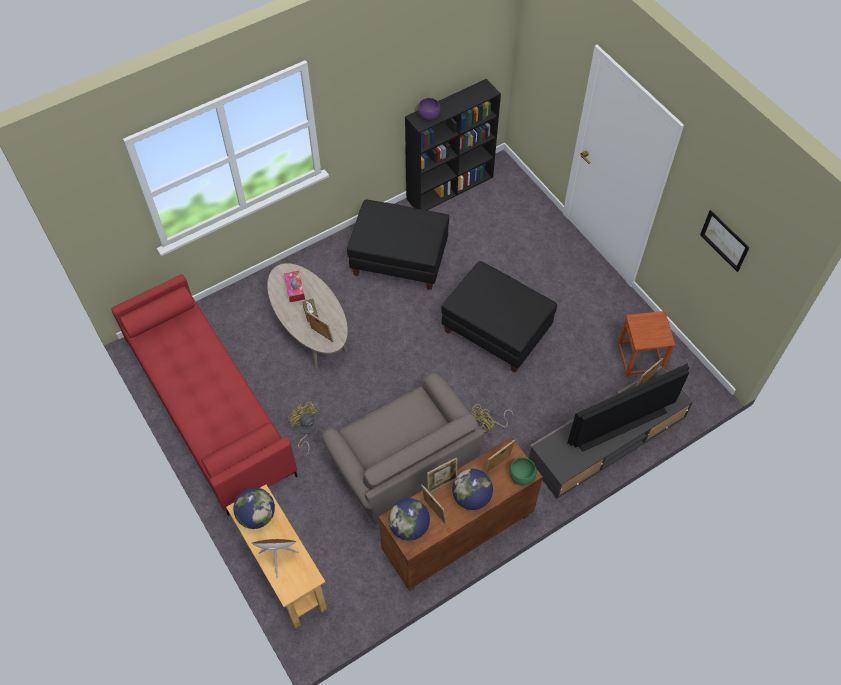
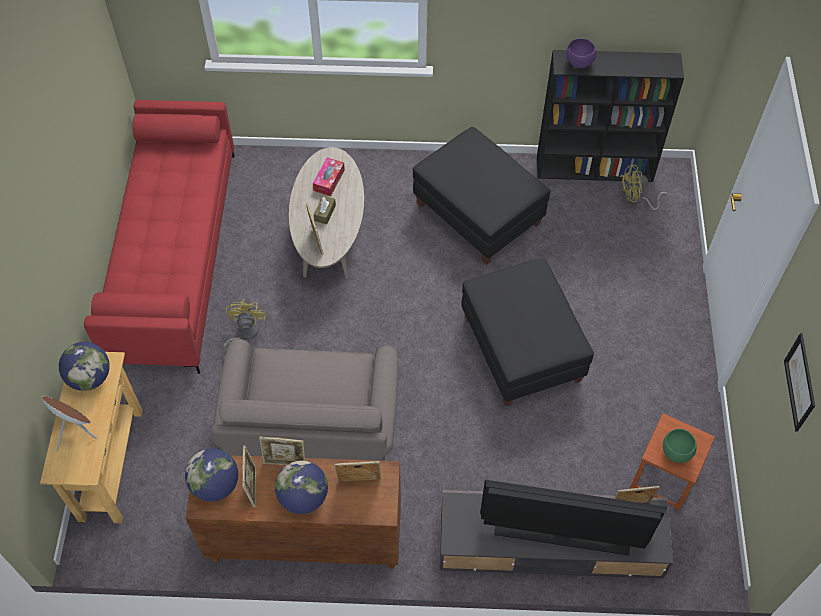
camera: 35 degrees right, 0 degrees up
(487, 425) = (429, 444): yellow fan -> yellow fan (637, 199)
(521, 477) = (373, 511): green bowl -> green bowl (675, 452)

